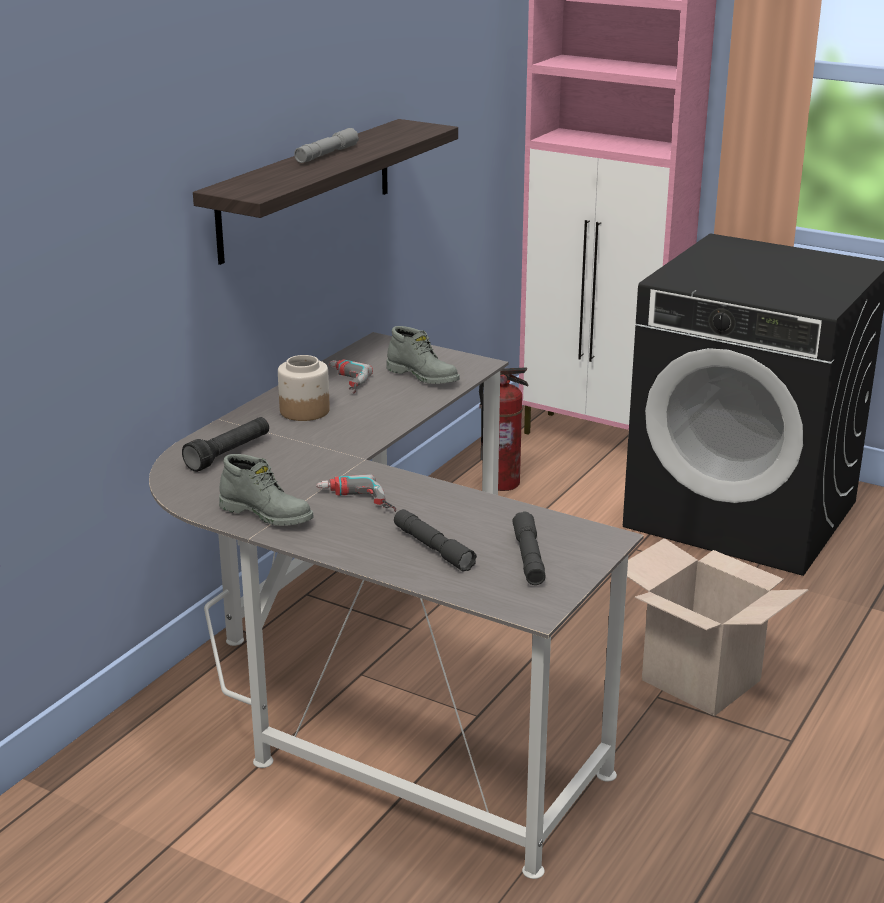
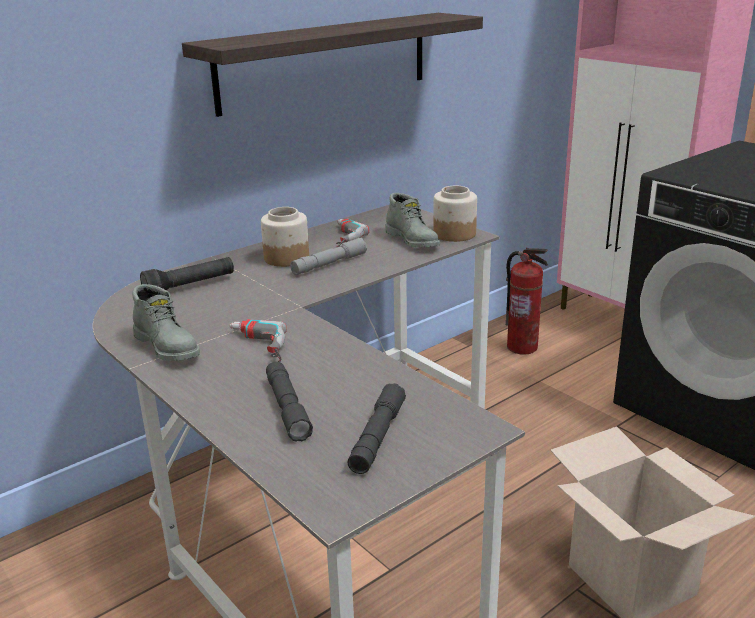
camera: 20 degrees right, 0 degrees up
(326, 154) = (337, 27): grey flashlight -> grey flashlight (329, 264)
(461, 364) = (454, 234): none -> jar

